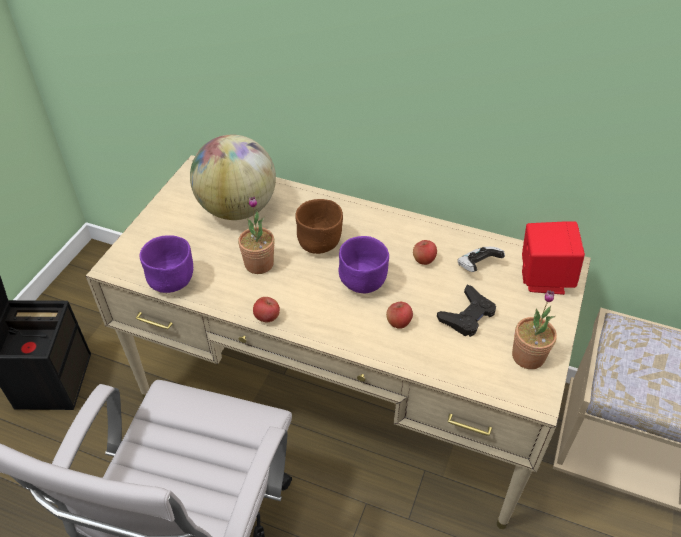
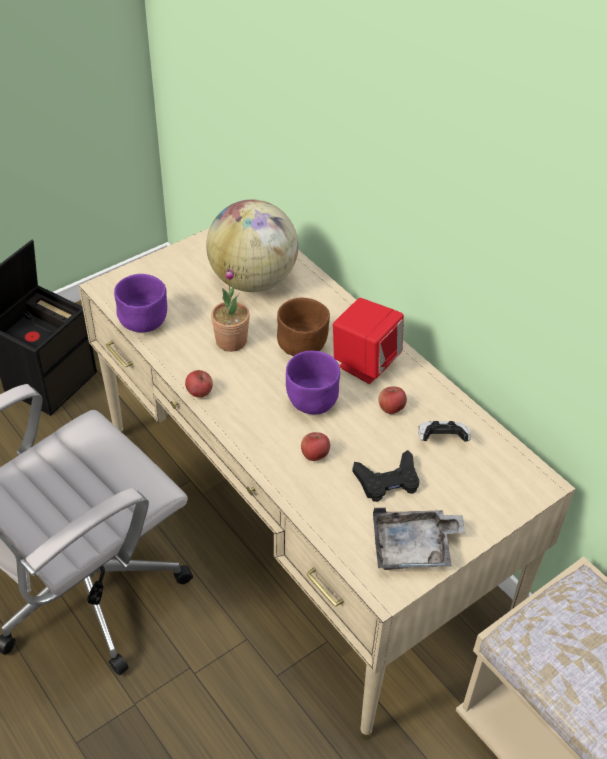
camera: 30 degrees right, 0 degrees up
(528, 356) = (414, 548): potted plant -> grey tray
(543, 278) = (501, 484): red speaker -> red speaker (365, 363)

